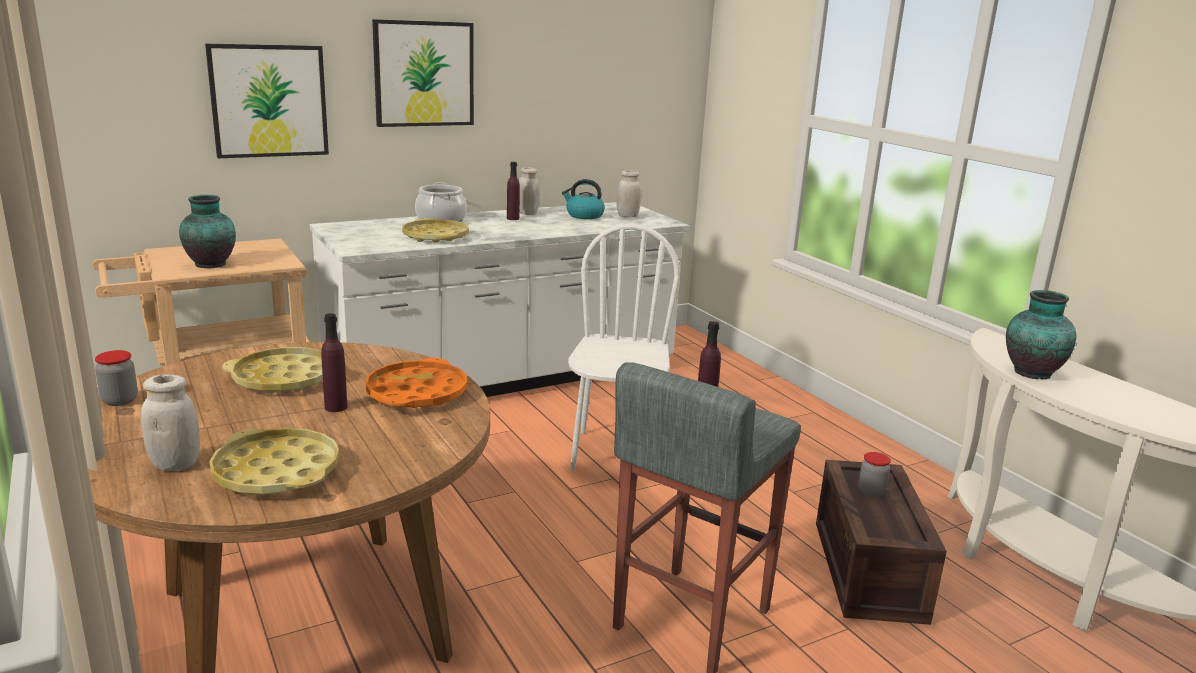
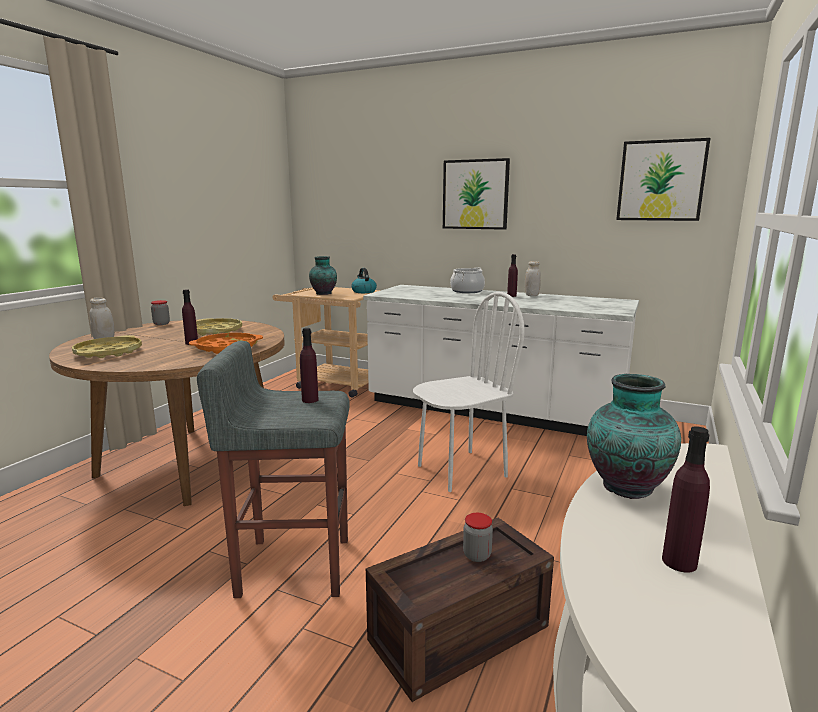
camera: 55 degrees right, 5 degrees down
(269, 101) = (387, 211): picture -> picture (661, 181)
(435, 237) = (434, 296): yellow tray -> none
(584, 215) = (566, 301): kettle -> kettle (363, 291)
(627, 216) = (600, 305): white jar -> none
(1129, 398) = (679, 562): none -> purple bottle

